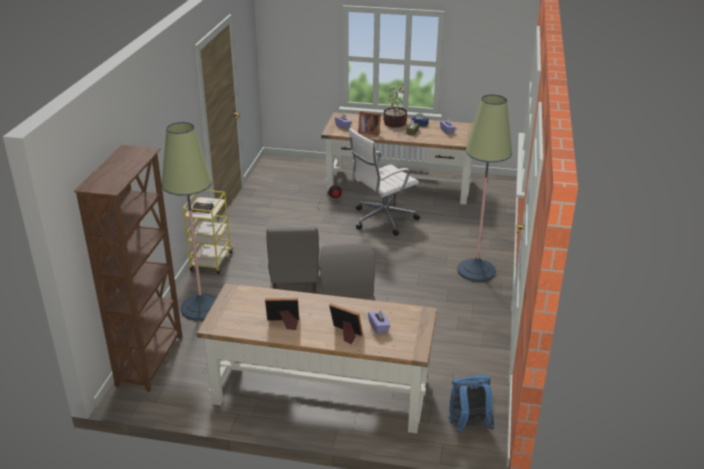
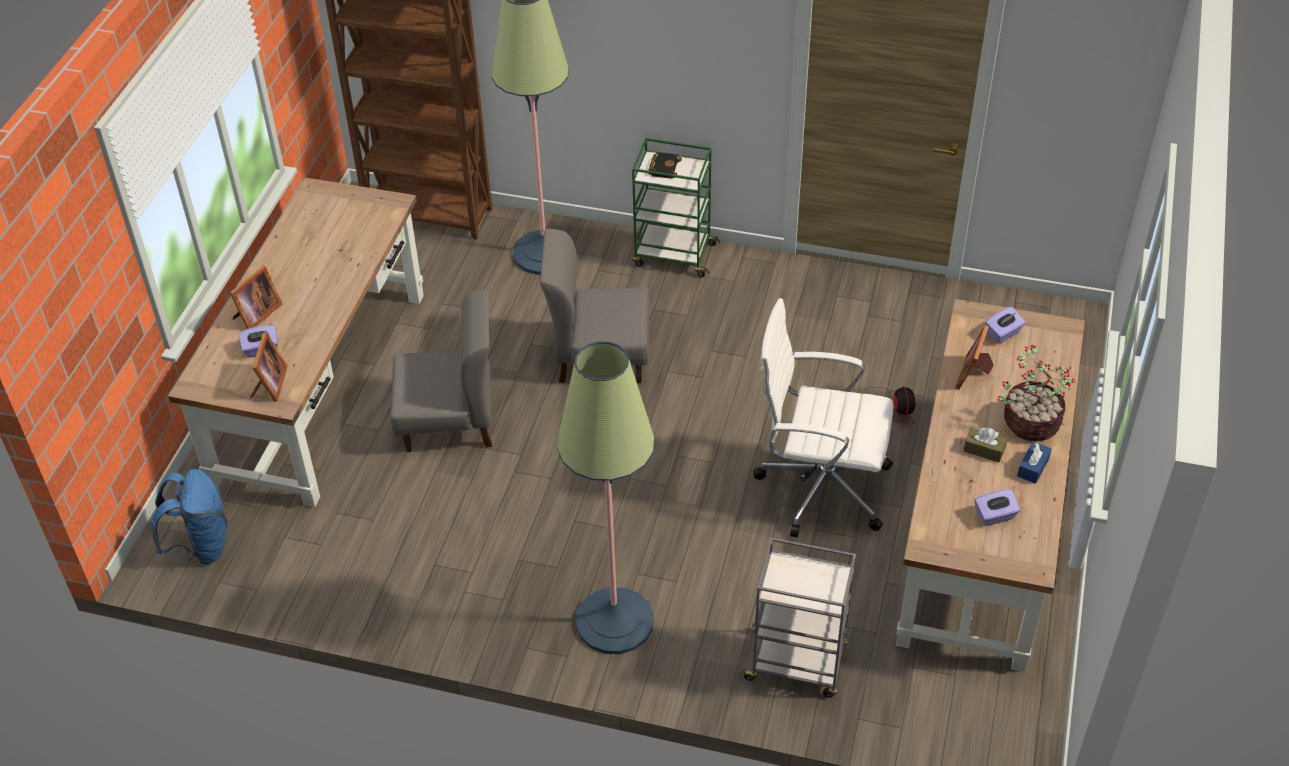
camera: 95 degrees right, 15 degrees up
(211, 262) = (673, 254): yellow cart -> green cart
(284, 323) = (300, 255): picture frame -> picture frame (270, 385)
(382, 219) = (820, 486): white office chair -> white office chair turned 45 degrees counterclockwise
(483, 225) = (797, 663): none -> grey cart

